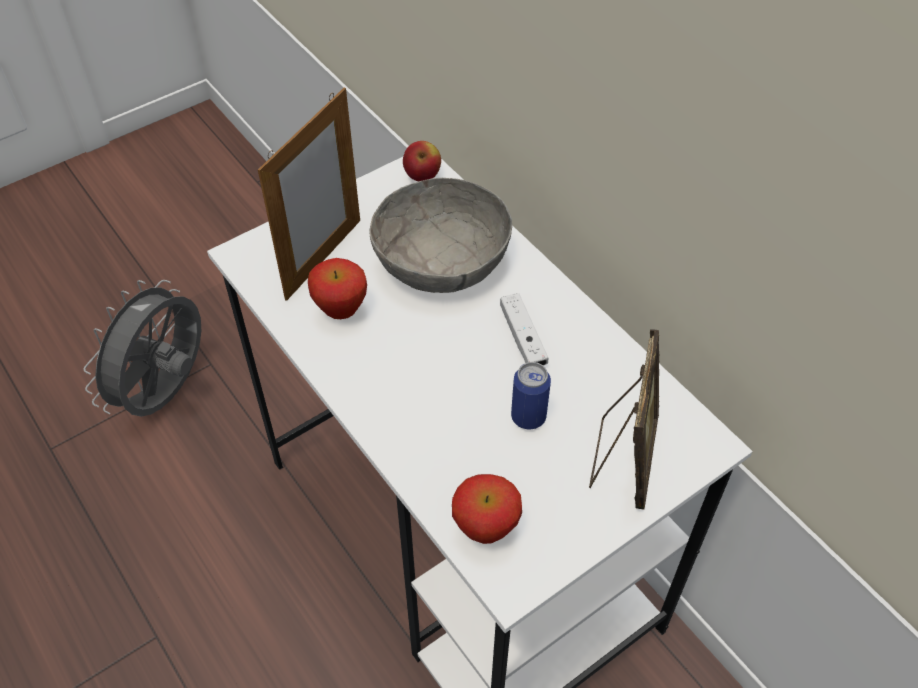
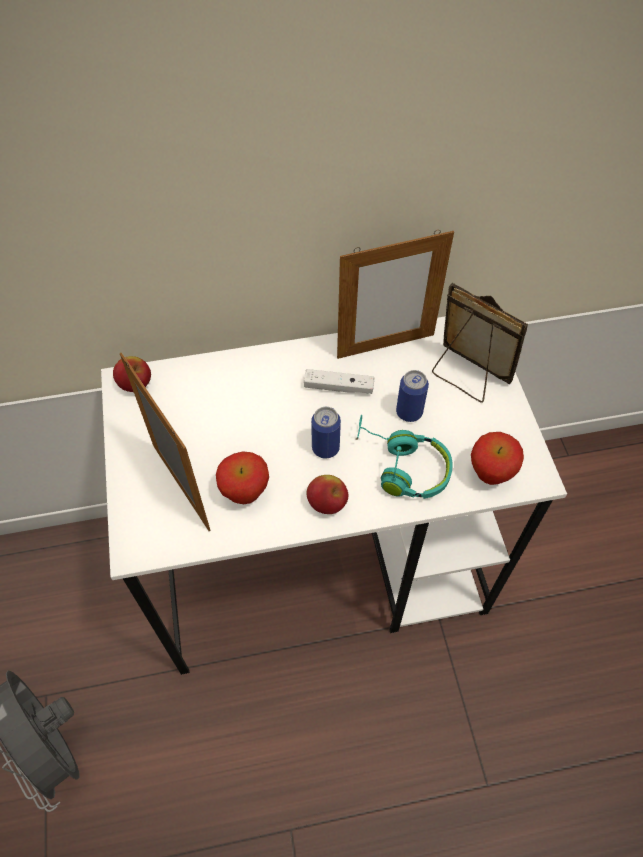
camera: 65 degrees left, 5 degrees up
(364, 383) = (327, 503): none -> apple
(433, 356) = (325, 448): none -> can
(441, 262) = (236, 408): grey bowl -> none
(448, 434) = (401, 466): none -> turquoise headphones
(612, 360) = (385, 346): none -> picture frame

